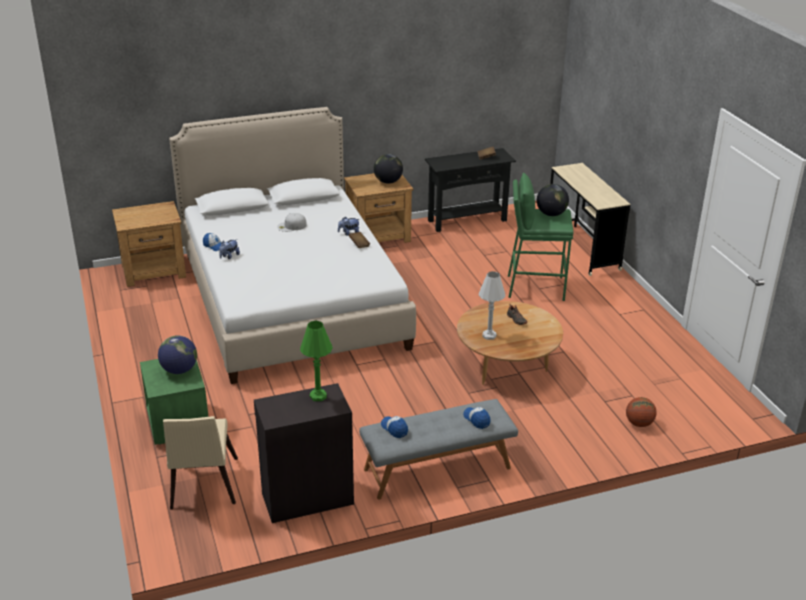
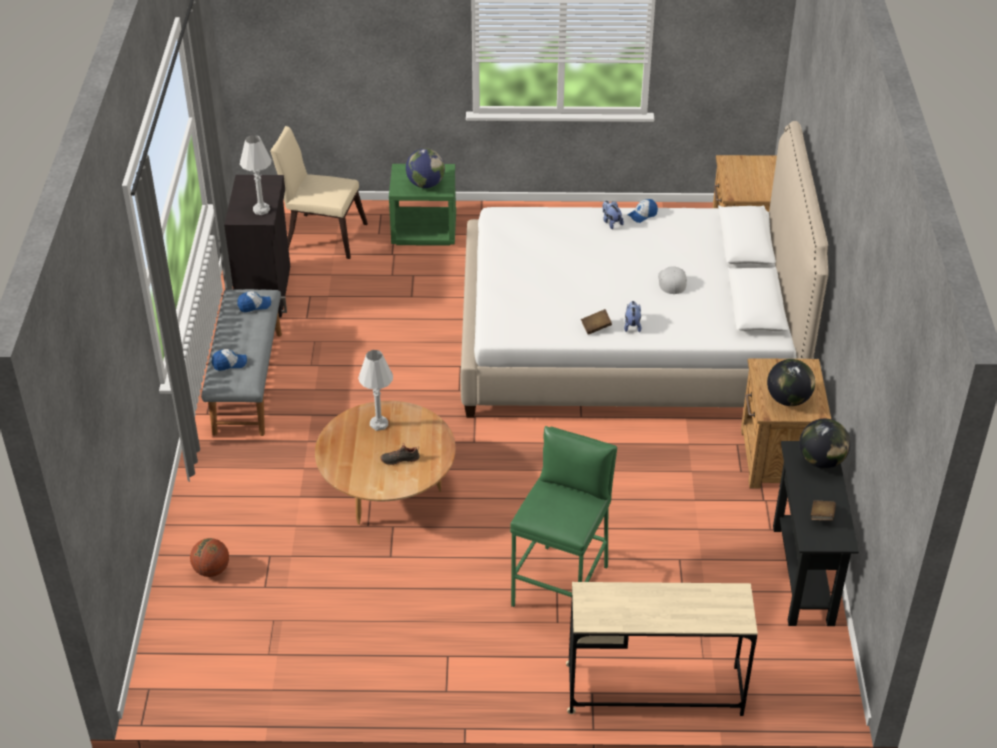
camera: 110 degrees right, 10 degrees up
(318, 396) = (261, 210): green table lamp -> white table lamp
(551, 214) = (569, 513): globe -> globe (821, 461)

